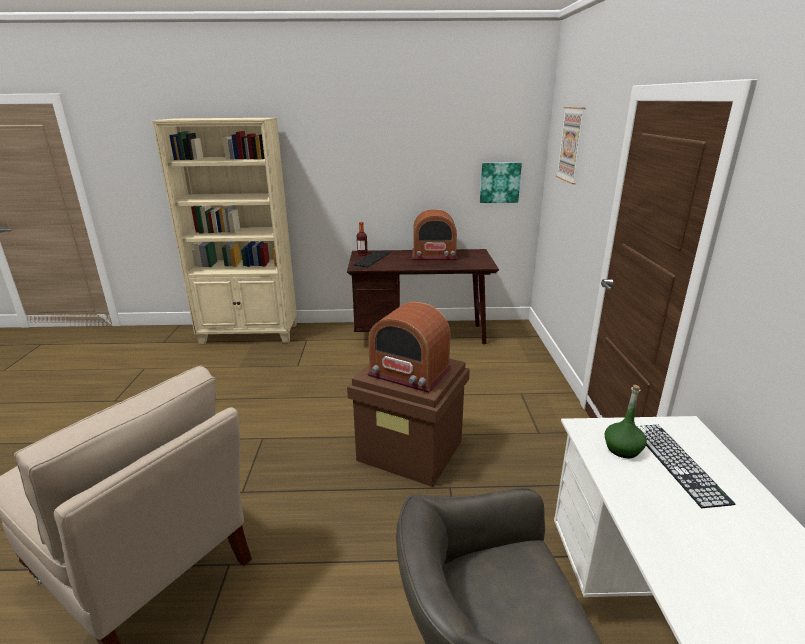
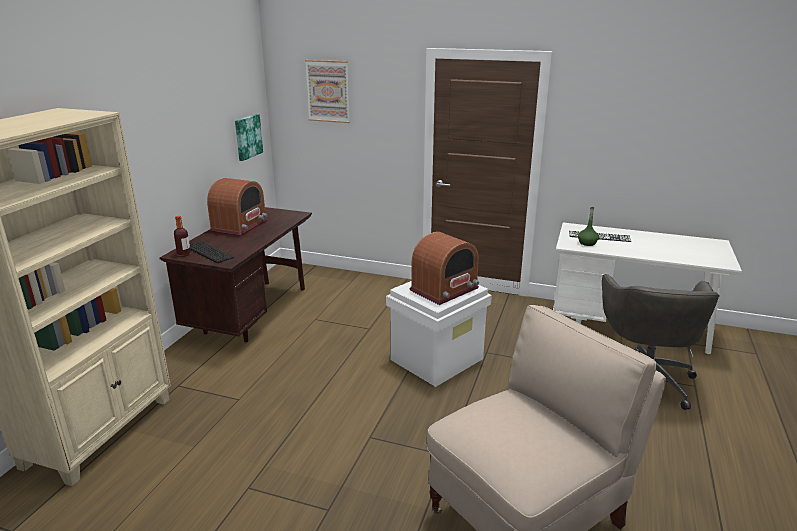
camera: 70 degrees left, 0 degrees up
(411, 450) = (437, 359): brown storage box -> white storage box

